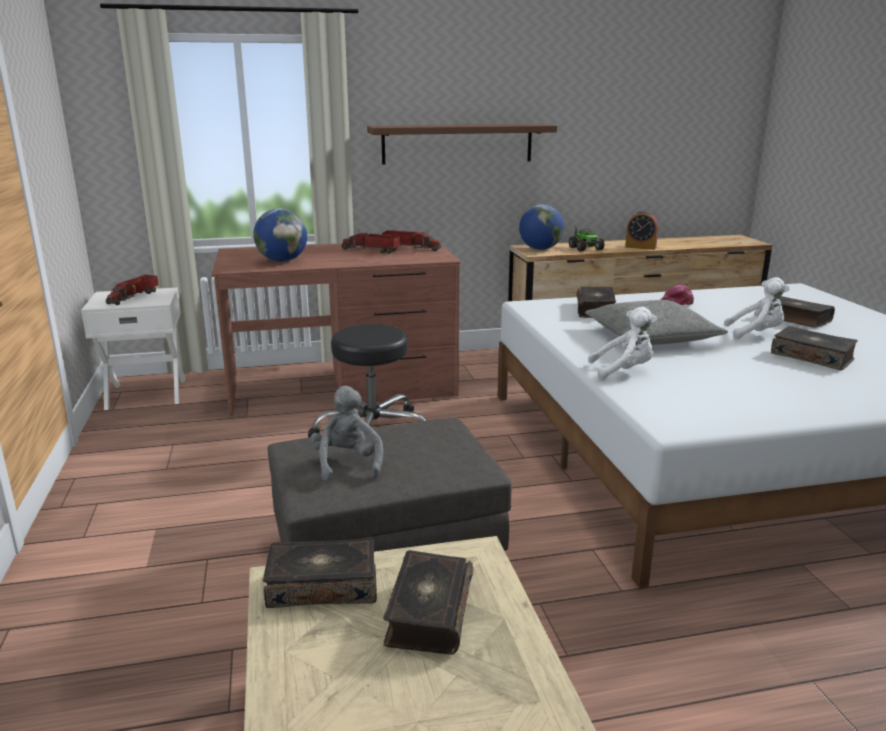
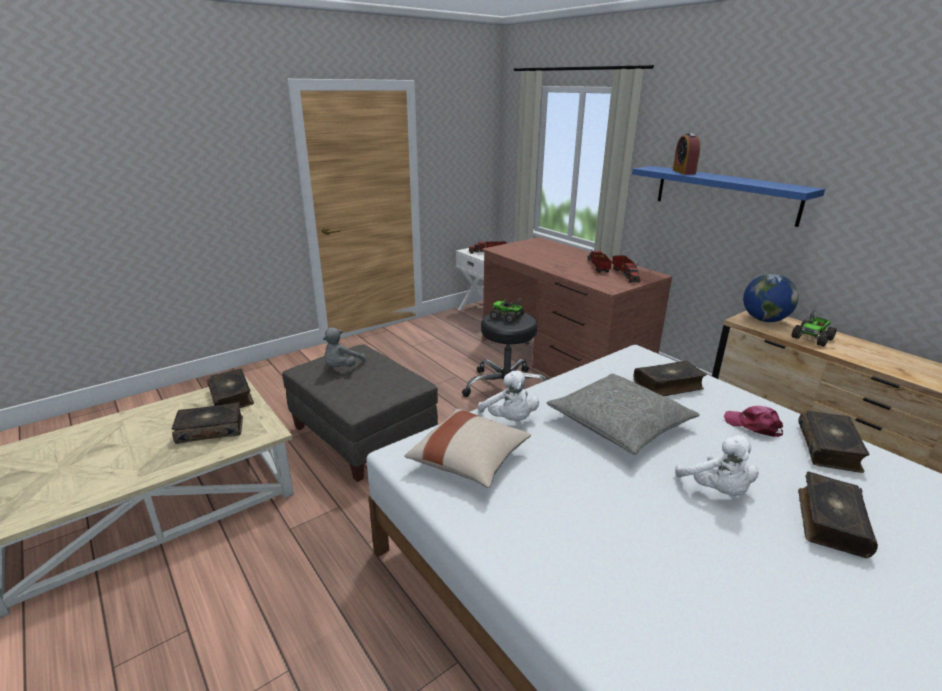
camera: 65 degrees right, 5 degrees up
(282, 261) = (531, 254): globe -> none
(347, 464) = (342, 368): grey plush toy -> grey plush toy turned 150 degrees clockwise
(363, 334) = (507, 318): none -> toy truck
(457, 143) = (725, 194): brown shelf -> blue shelf
(640, 247) = (885, 365): alarm clock -> alarm clock (683, 172)
(693, 399) = (469, 461): none -> beige pillow
(812, 357) = (675, 538): book -> book (829, 448)

